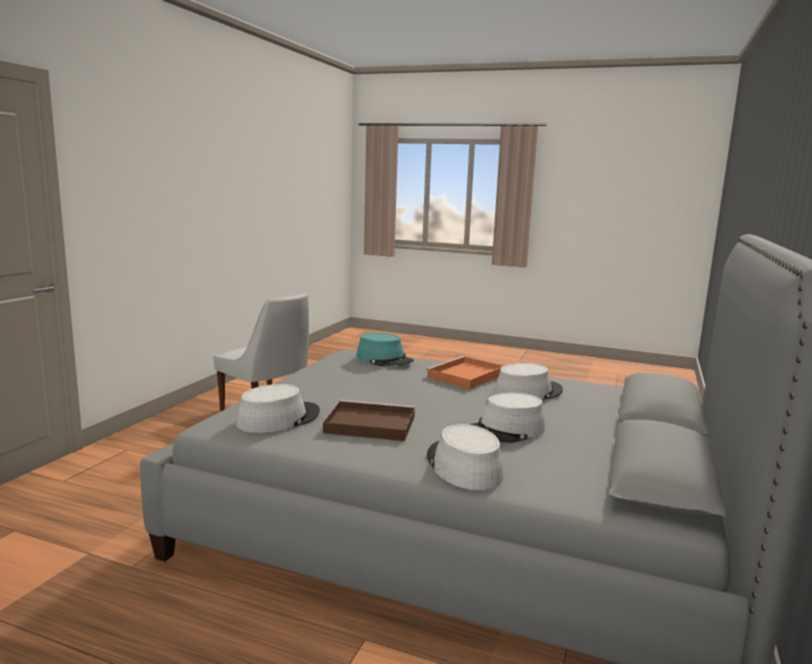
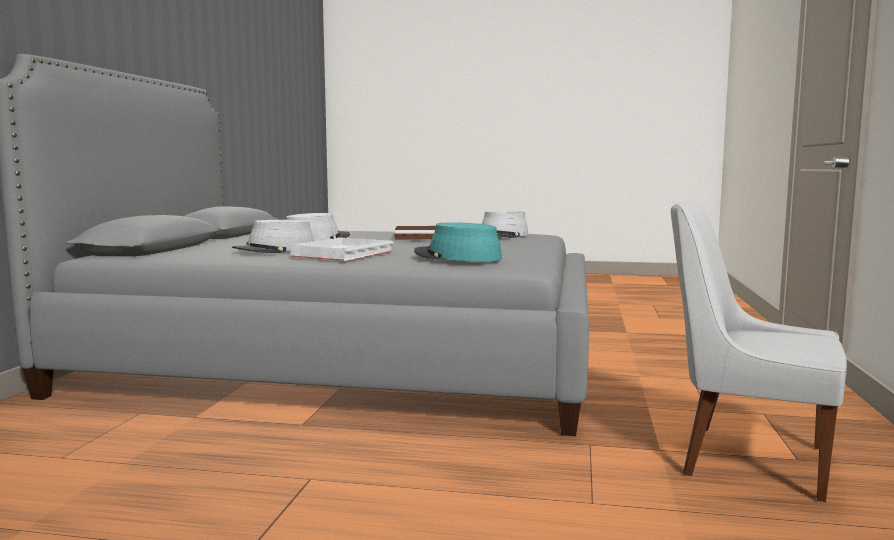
camera: 170 degrees right, 5 degrees down
(463, 466) = (355, 231): grey hat -> none
(465, 376) = (343, 253): orange tray -> white tray

